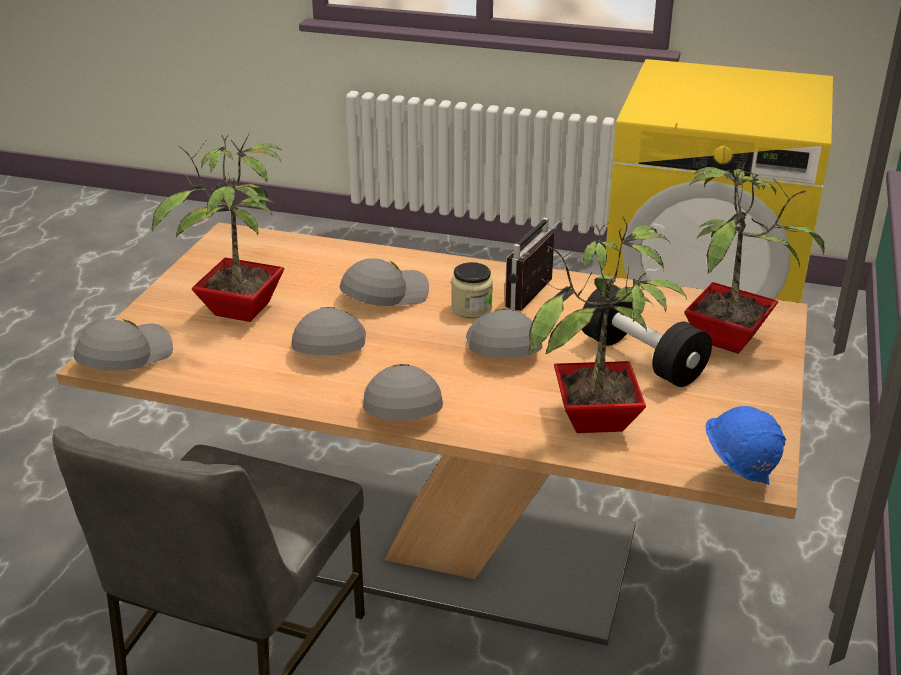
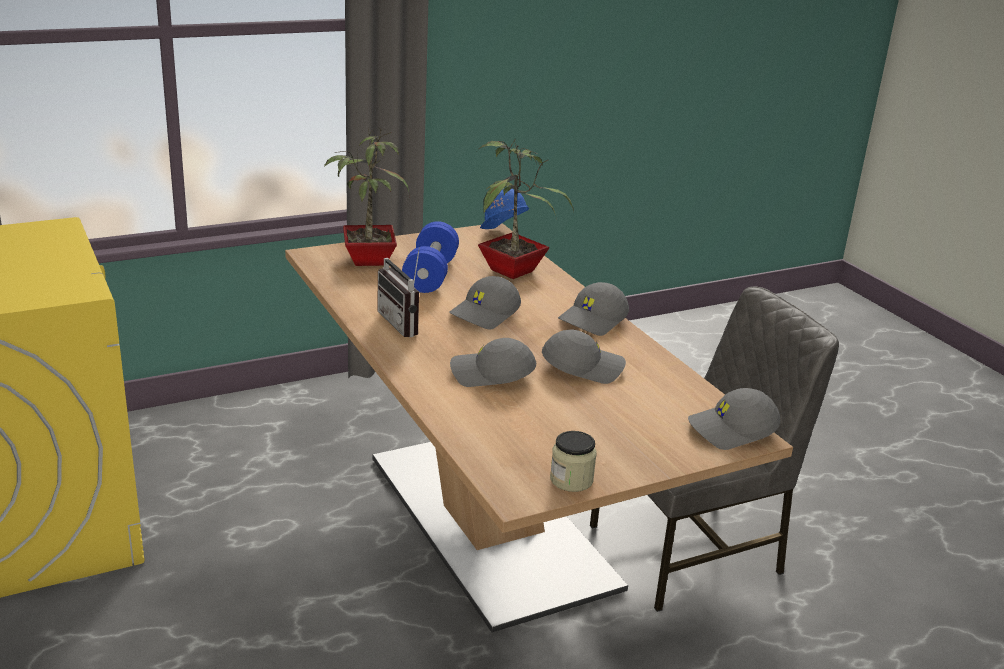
camera: 135 degrees left, 5 degrees down
(240, 312) = (609, 419): potted plant -> none
(328, 344) = (582, 367): grey cap -> grey cap turned 135 degrees counterclockwise
(471, 308) = (457, 338): jar -> jar (571, 480)
(537, 297) = (405, 323): radio -> radio turned 75 degrees clockwise
(641, 358) = (430, 275): black dumbbell -> blue dumbbell

